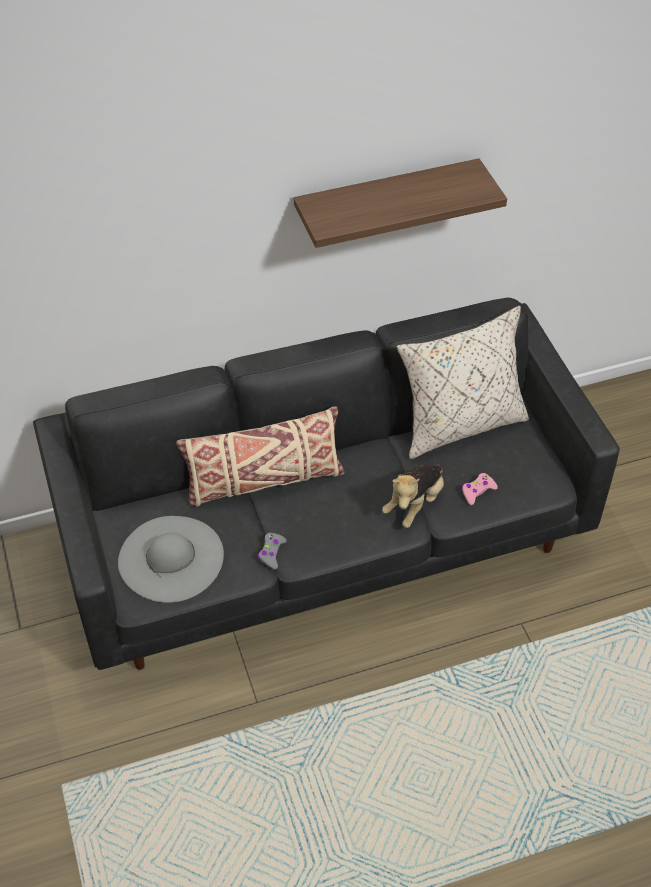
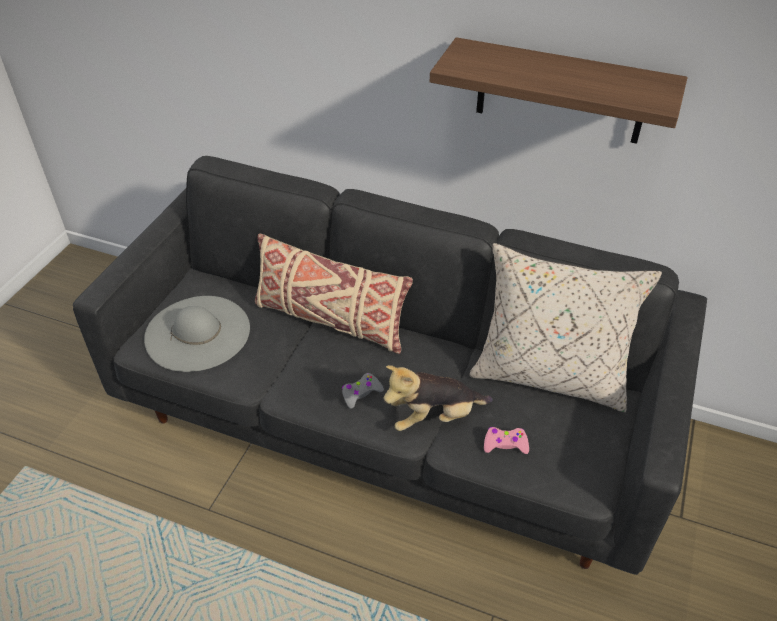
camera: 40 degrees right, 5 degrees down
(271, 553) = (272, 378): grey game controller -> grey game controller (361, 393)

